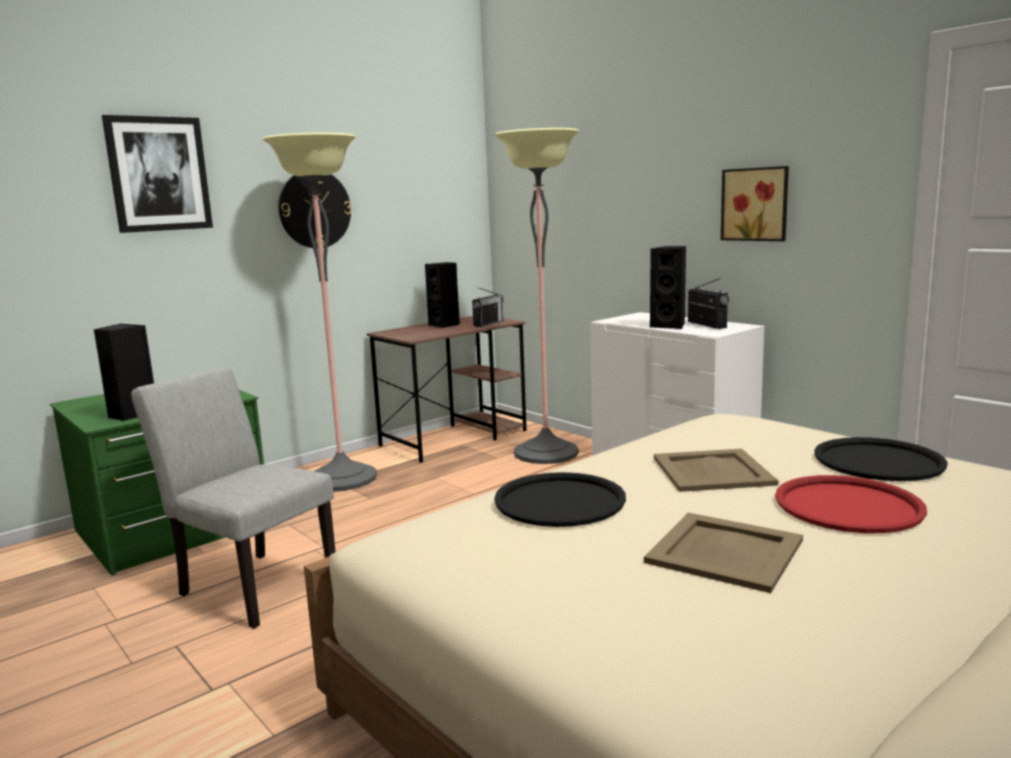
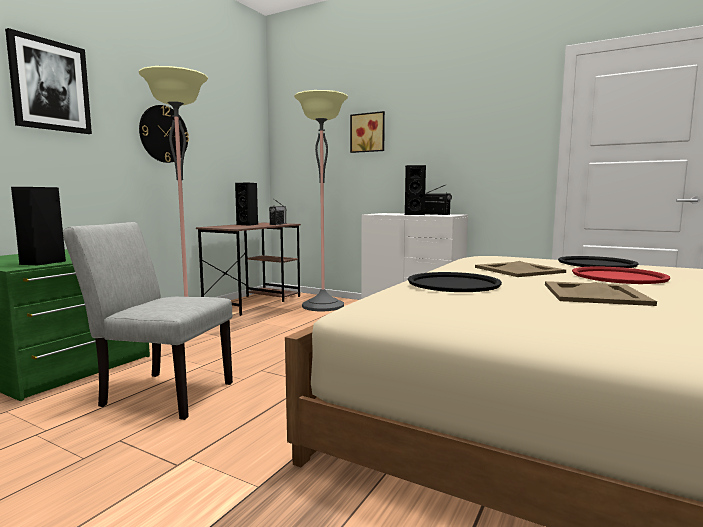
camera: 20 degrees left, 5 degrees down
(756, 204) = (461, 143): picture -> picture (368, 132)

